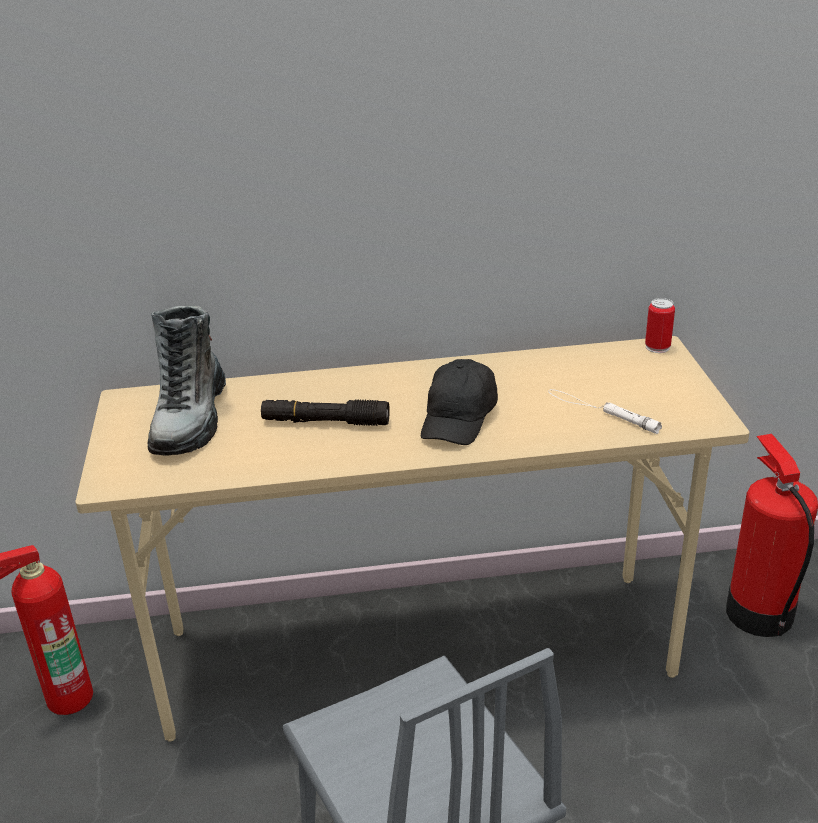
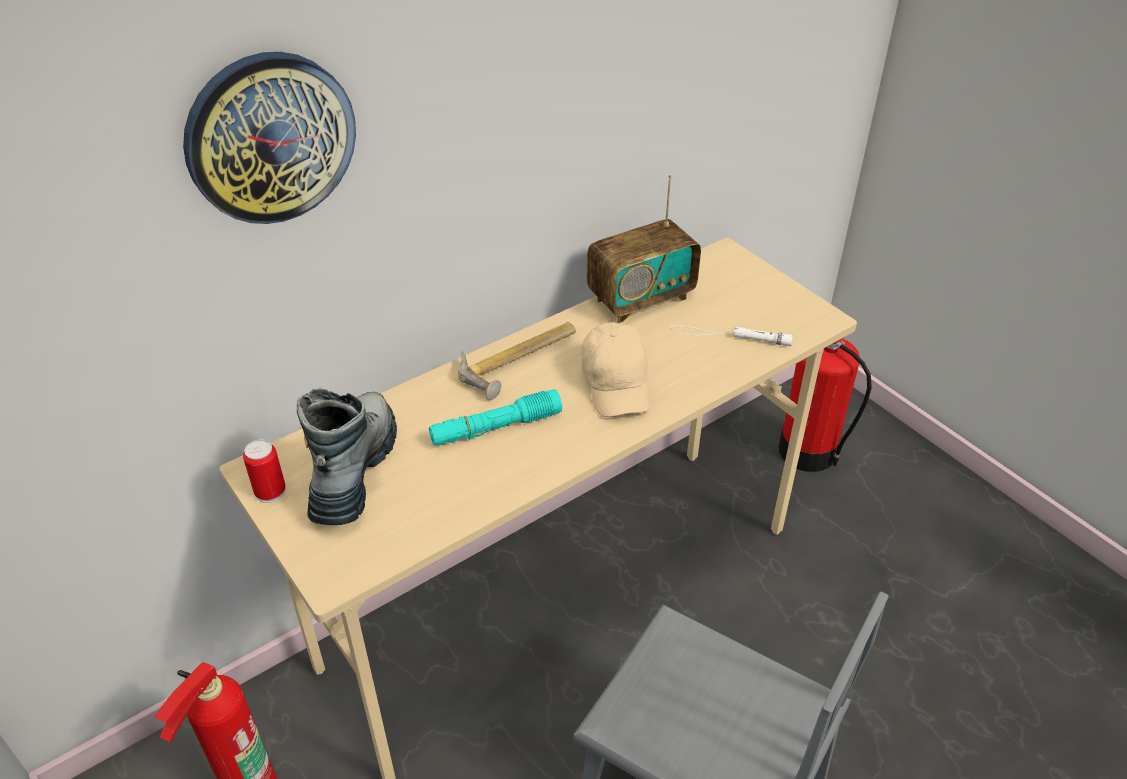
camera: 30 degrees left, 10 degrees up
(172, 109) = (270, 138): none -> wall clock
(190, 419) = (354, 470): boot -> boot turned 150 degrees counterclockwise
(325, 422) = (496, 427): black flashlight -> turquoise flashlight
(391, 382) = (521, 362): none -> hammer
(459, 418) = (616, 383): black cap -> beige cap
(542, 363) = (640, 299): none -> radio
(657, 347) = (722, 254): can -> can (270, 492)

